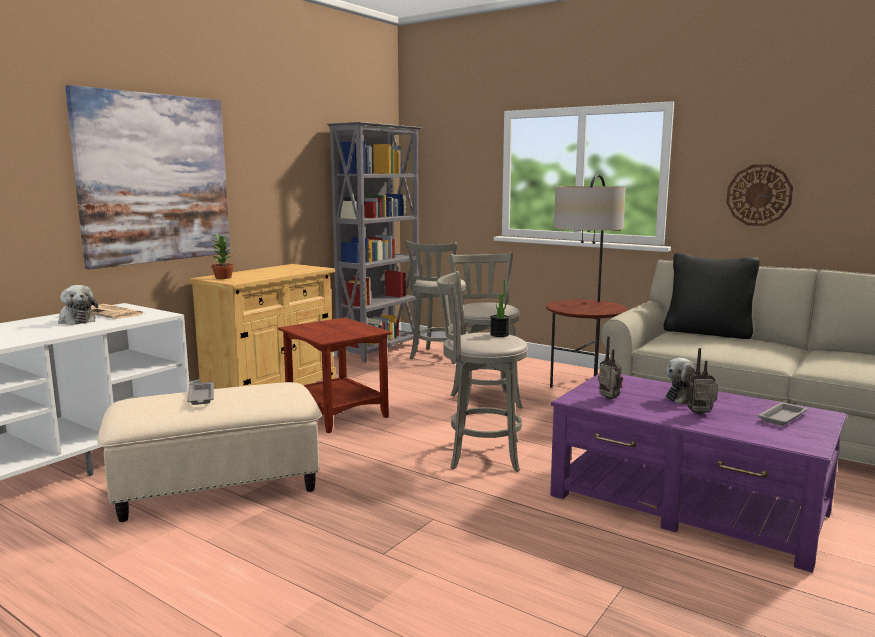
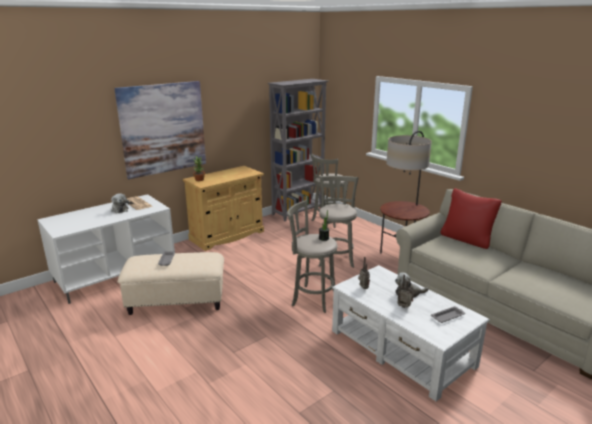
camera: 15 degrees right, 10 degrees up
(335, 413) = (251, 259): brown side table -> none
(688, 504) = (401, 348): purple coffee table -> white coffee table
(708, 332) = (466, 239): black pillow -> red pillow
(759, 195) = (516, 155): wall clock -> none

